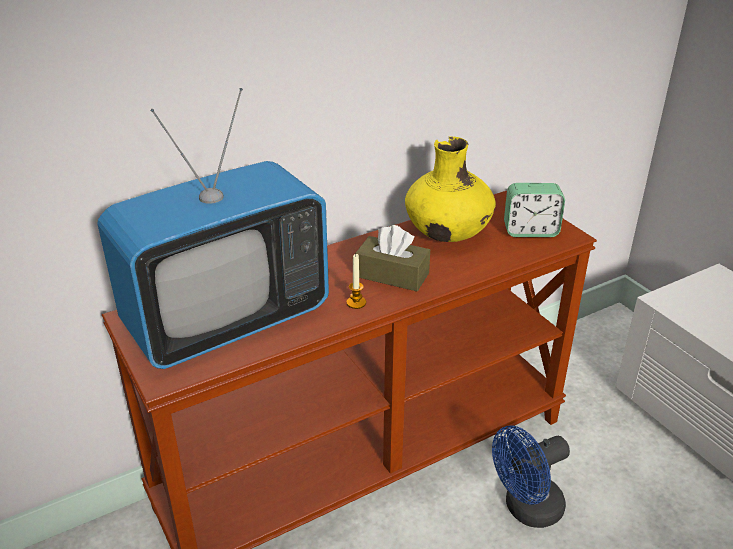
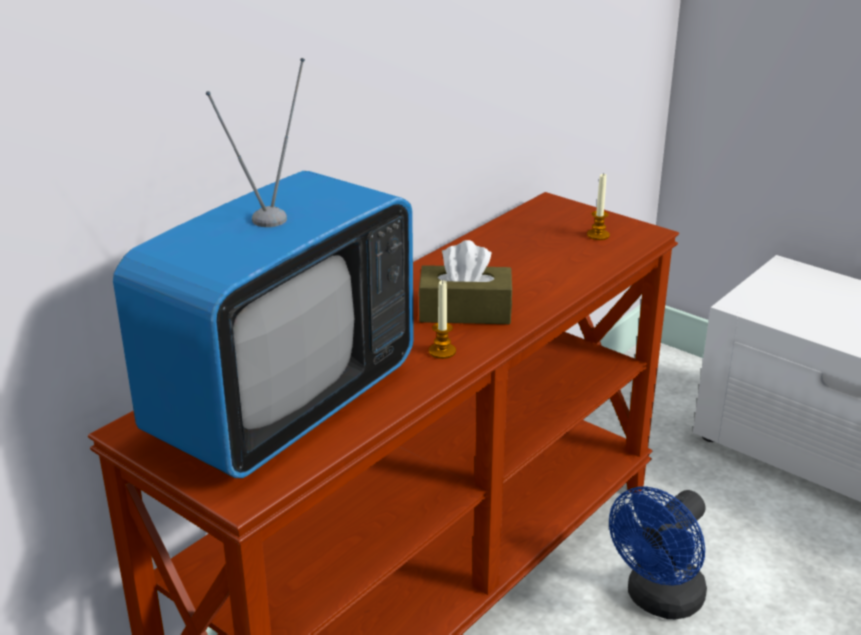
camera: 20 degrees left, 5 degrees down
(448, 234) = (502, 255): yellow vase -> none
(530, 231) = (598, 235): alarm clock -> candle

